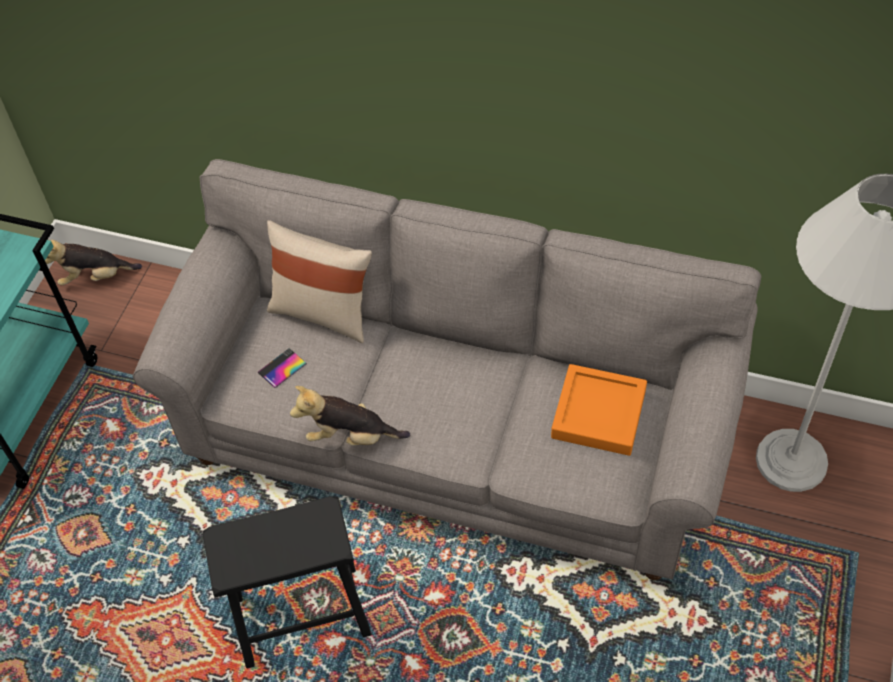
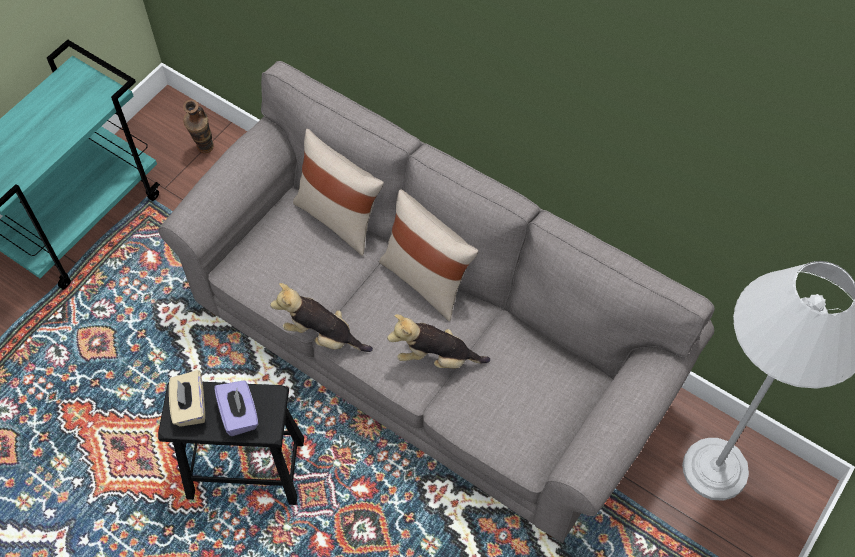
camera: 15 degrees right, 5 degrees up
(94, 277) = (181, 122): plush toy -> plush toy (436, 358)
(133, 300) = (205, 151): none -> vase
(237, 549) = (190, 406): none -> beige tissue box
(282, 368) = (287, 258): phone -> none
(296, 540) = (239, 415): none -> purple tissue box
(440, 348) = (426, 280): none -> beige pillow
(598, 414) = (539, 382): orange tray -> none

